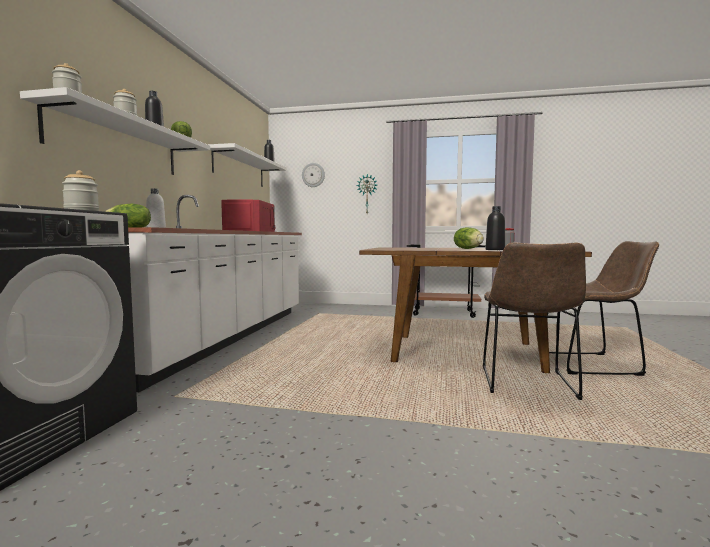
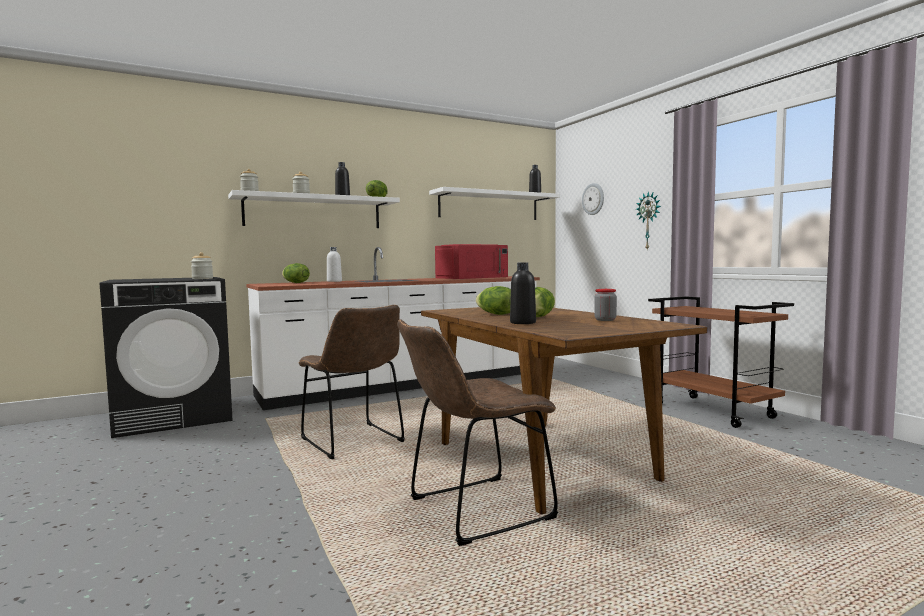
camera: 50 degrees right, 0 degrees up
(432, 249) = (496, 314): none -> lettuce
(592, 364) = (649, 534): brown chair -> brown chair (354, 442)

